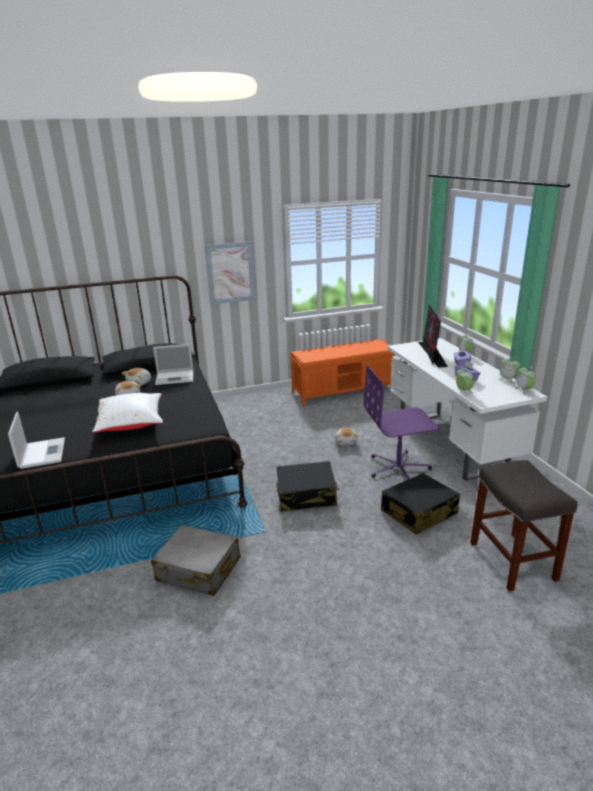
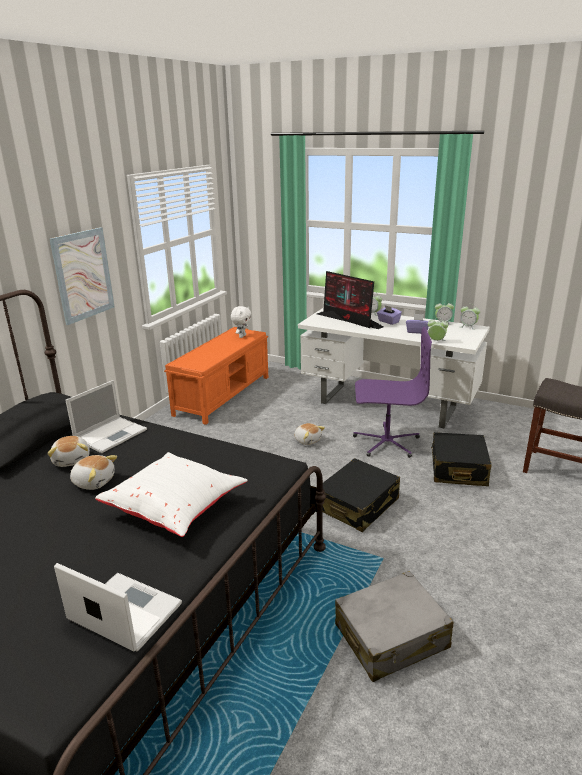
camera: 45 degrees left, 0 degrees up
(372, 347) = (242, 336): none -> white plush toy
(398, 468) = (386, 442): purple office chair -> purple office chair turned 120 degrees counterclockwise

